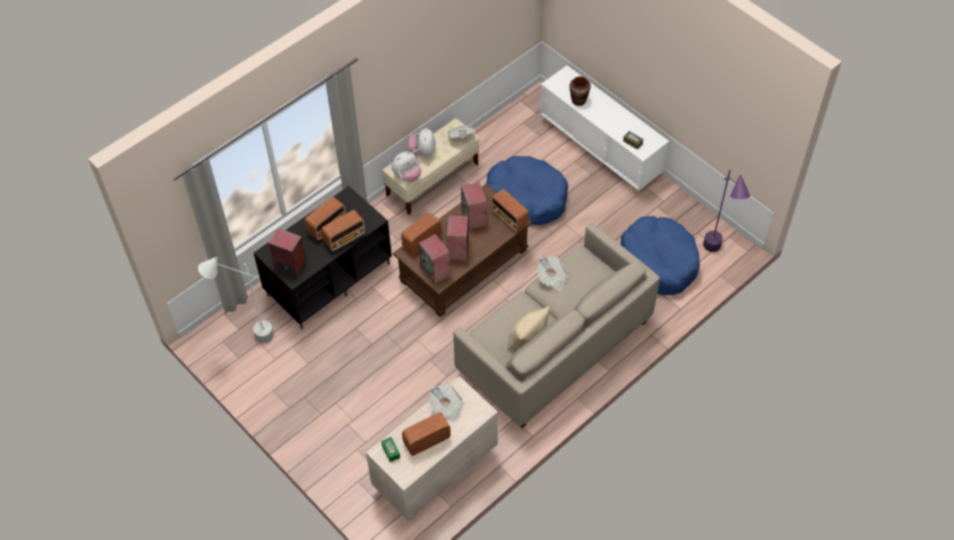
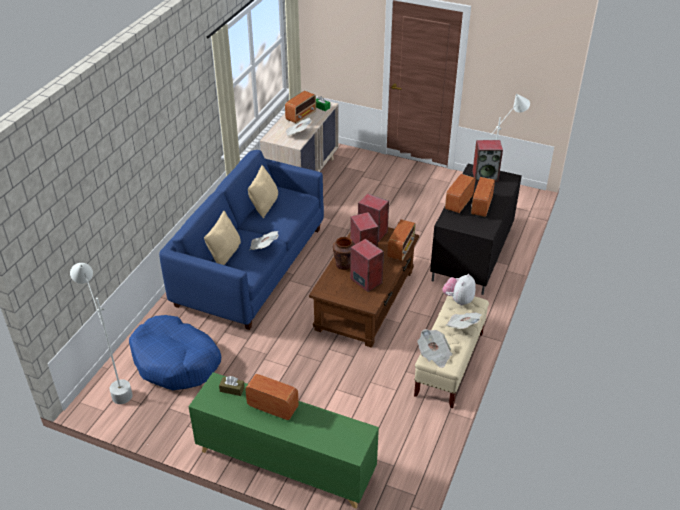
camera: 155 degrees right, 15 degrees down
(422, 151) = (462, 326): plush toy -> newspaper
(509, 218) = (332, 291): radio -> radio (272, 407)
(526, 197) = (341, 379): blue dog bed -> none
(554, 346) = (251, 266): beige sofa -> blue sofa
(578, 101) = (319, 420): brown vase -> brown vase (344, 265)
(591, 286) = (225, 254): none -> beige pillow
(600, 150) = (285, 463): white cabinet -> green cabinet
(716, 257) = (115, 385): purple floor lamp -> white floor lamp

